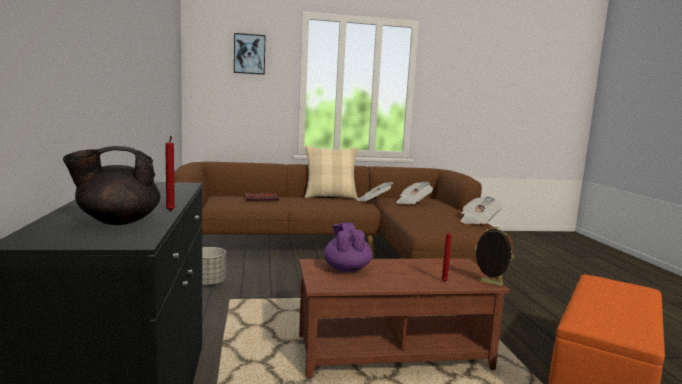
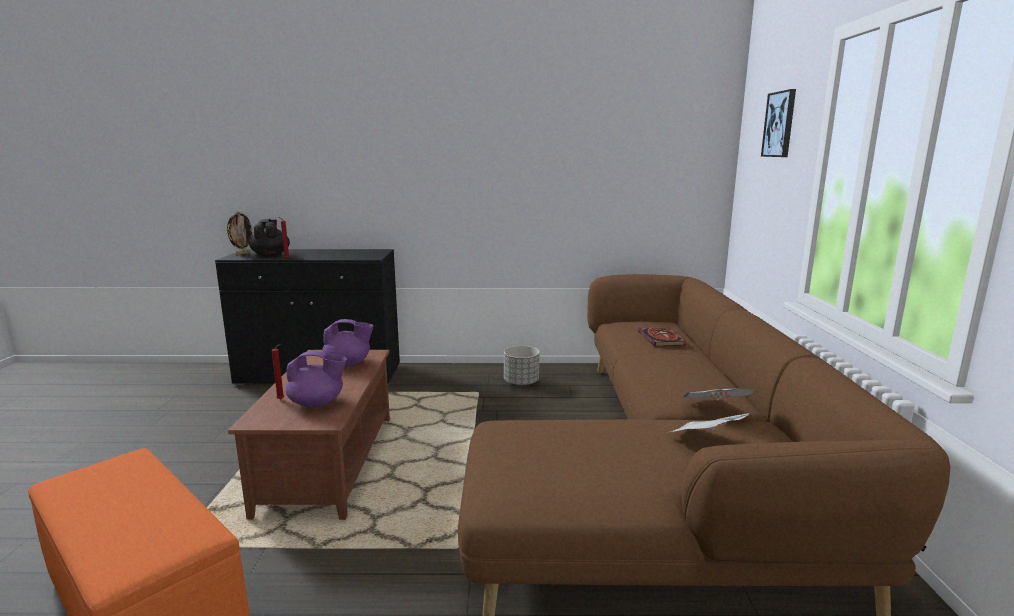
camera: 100 degrees right, 5 degrees up
(330, 197) = (732, 382): beige pillow -> none
(439, 268) = (317, 403): none -> purple teapot
(478, 221) = (548, 488): newspaper -> none
(490, 283) = (252, 422): picture frame -> picture frame (242, 254)

